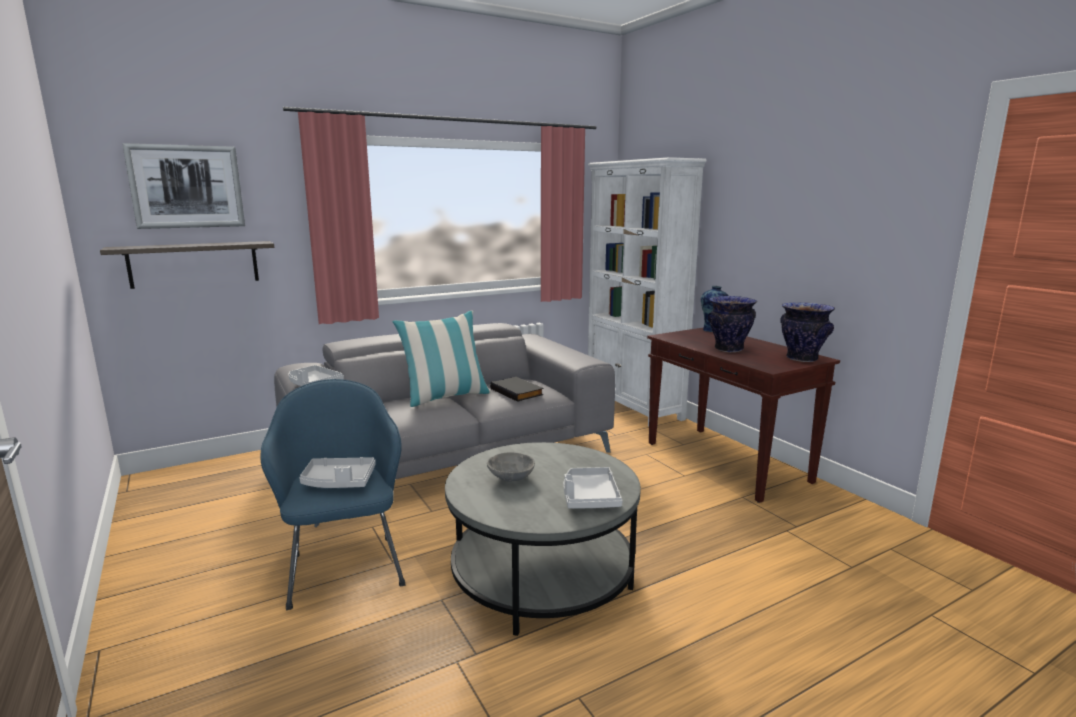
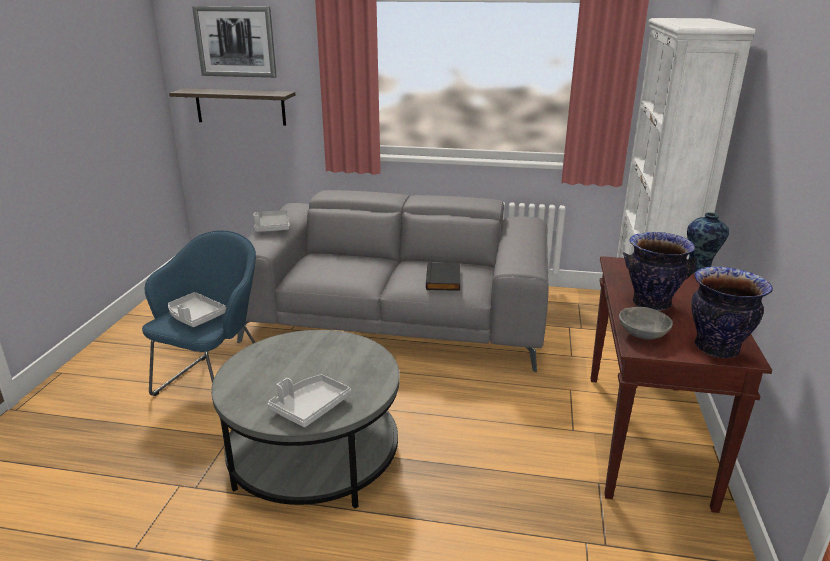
camera: 40 degrees right, 10 degrees up
(445, 397) = (380, 265): pillow -> none
(510, 478) = (290, 362): grey bowl -> grey bowl (641, 334)

